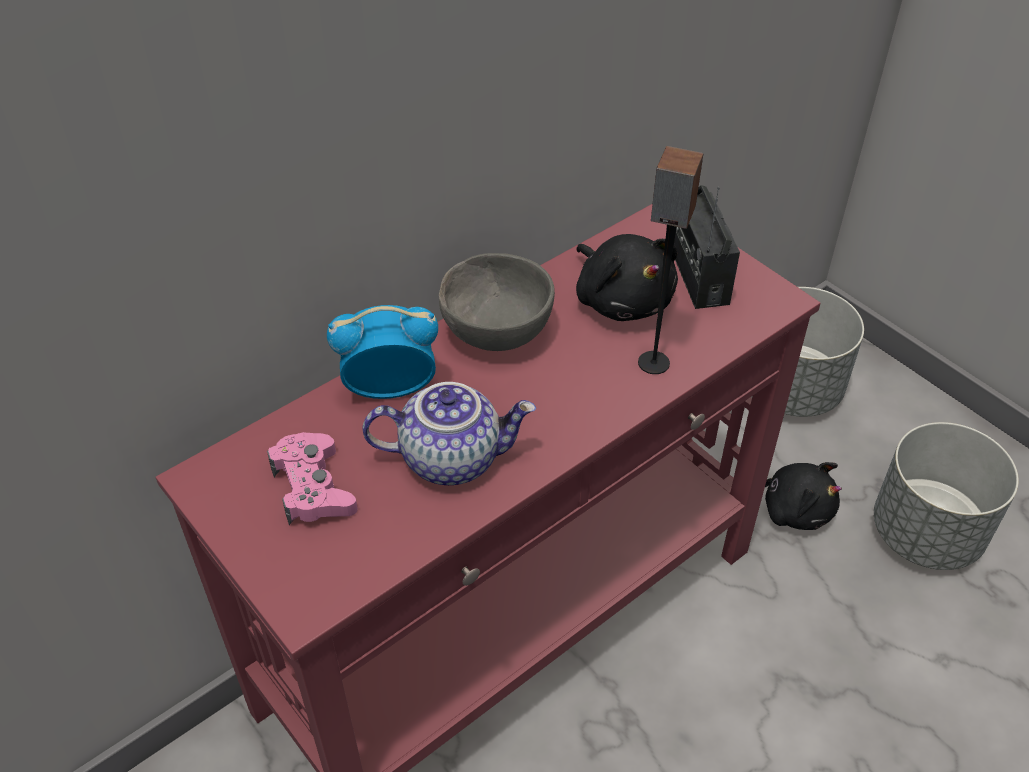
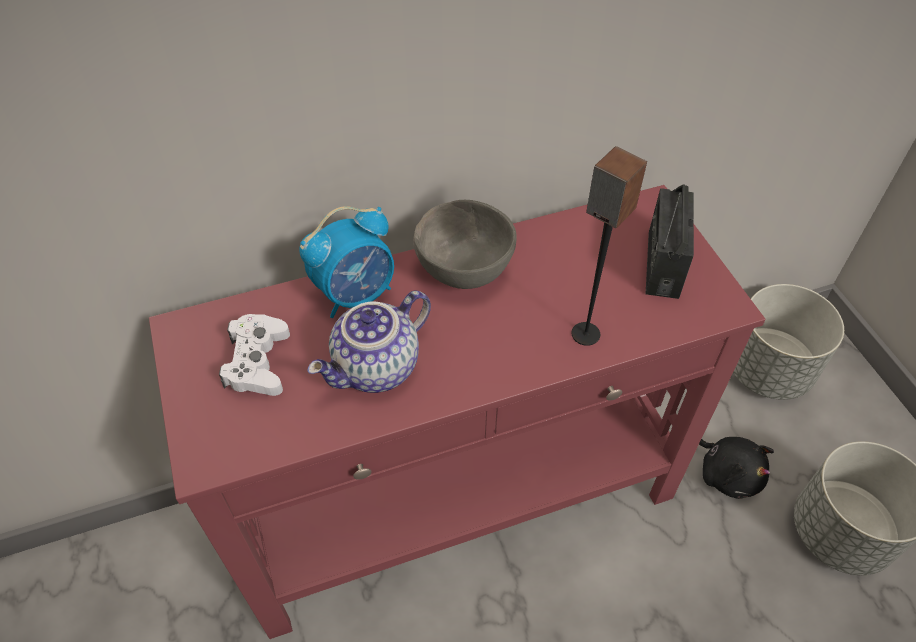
camera: 20 degrees right, 5 degrees up
(313, 488) = (258, 362): pink game controller -> white game controller
(389, 388) = (356, 294): alarm clock -> alarm clock turned 135 degrees clockwise
(452, 457) = (377, 369): teapot -> teapot turned 120 degrees clockwise
(622, 299) = (584, 268): black plush toy -> none

